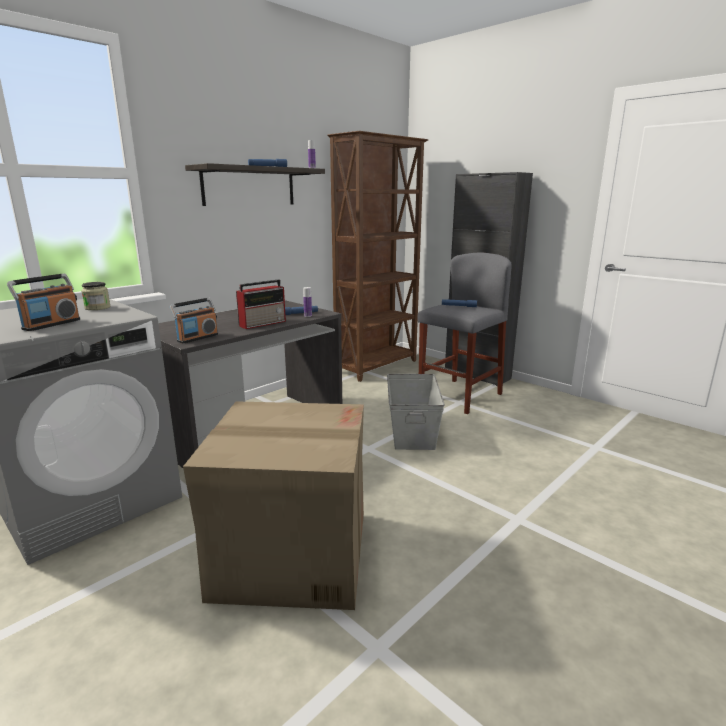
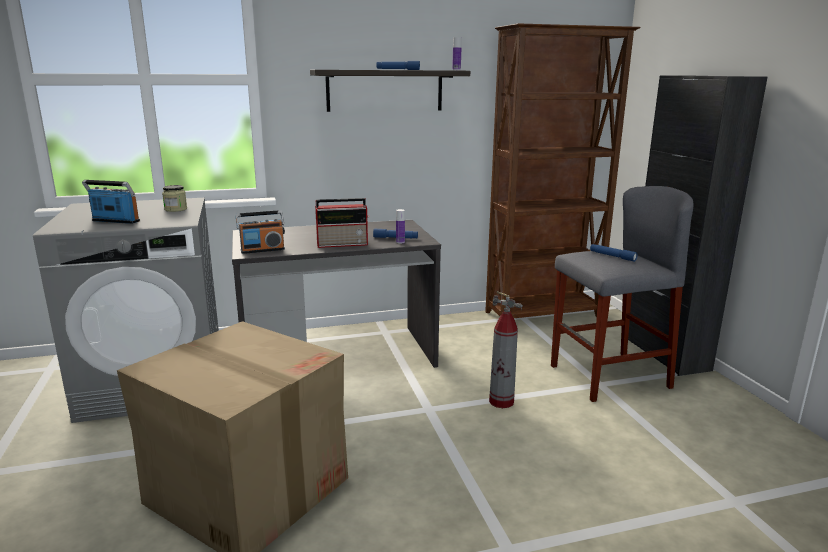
camera: 30 degrees right, 0 degrees up
(51, 324) = (115, 221): radio -> radio turned 135 degrees counterclockwise
(412, 429) = (501, 402): grey storage box -> fire extinguisher

